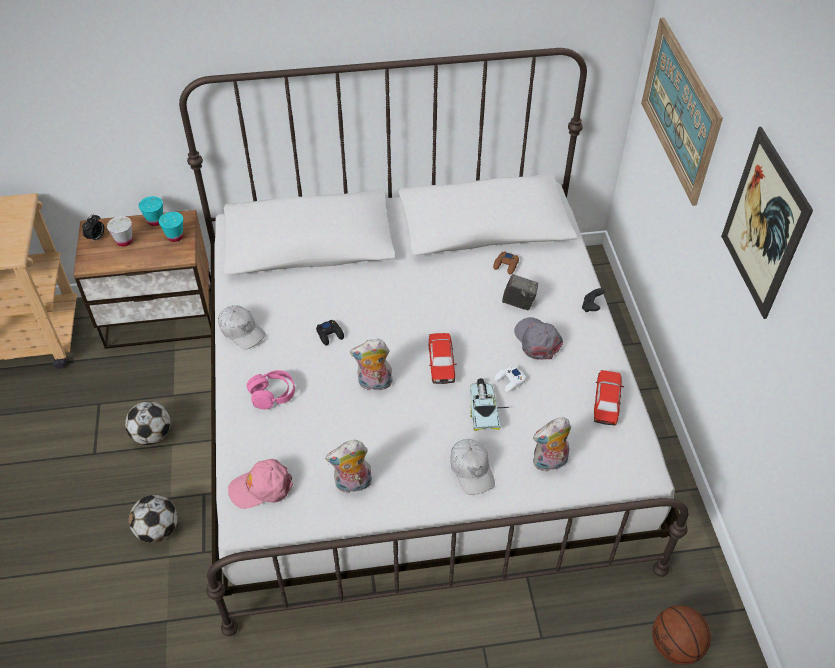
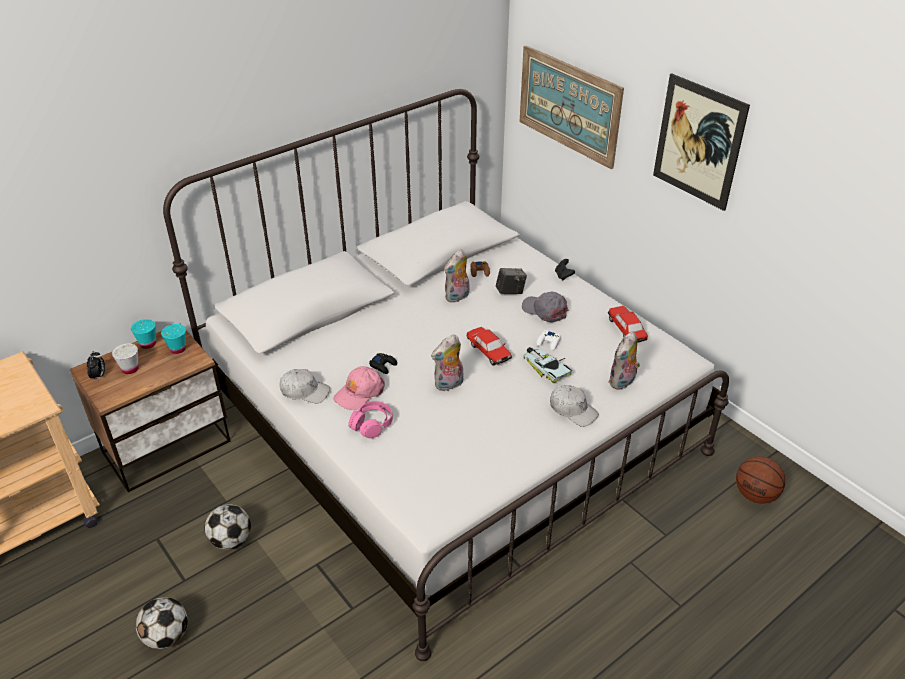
camera: 30 degrees left, 10 degrees down
(158, 530) = (296, 612): football -> football (167, 636)
(261, 487) = (421, 493): pink cap -> pink cap (359, 392)
(352, 485) = (493, 458): plush toy -> plush toy (457, 297)

